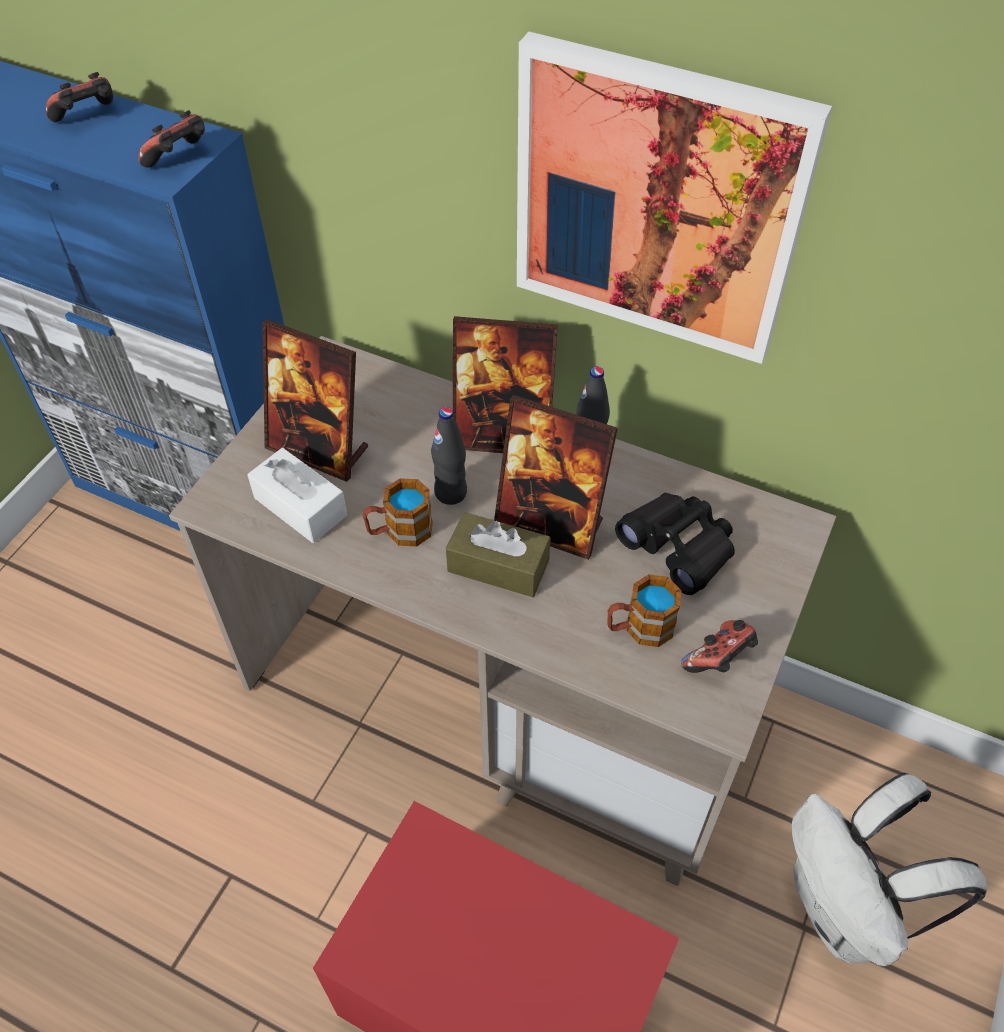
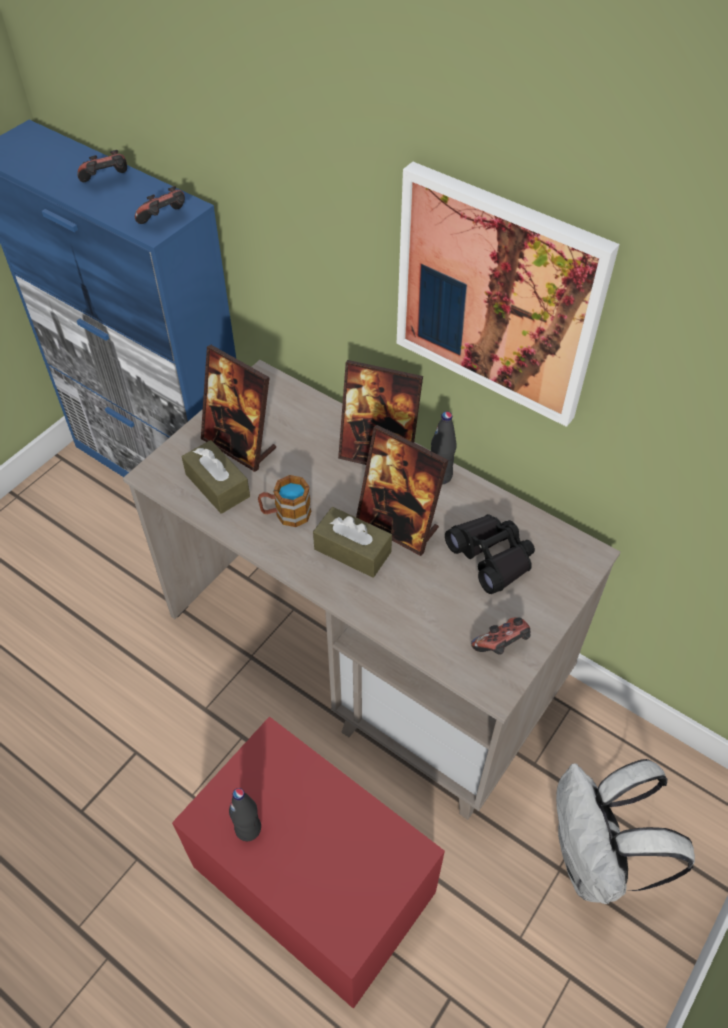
camera: 10 degrees right, 0 degrees up
(300, 506) = (217, 485): white tissue box -> brown tissue box
(451, 493) = (329, 491): black bottle -> black bottle (248, 828)
(639, 628) = (447, 612): mug -> none

